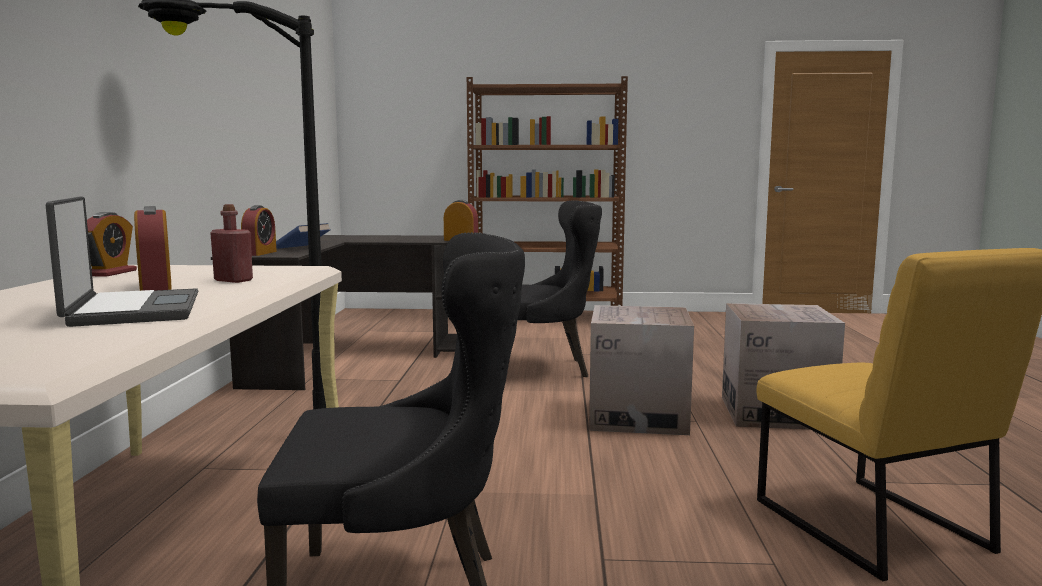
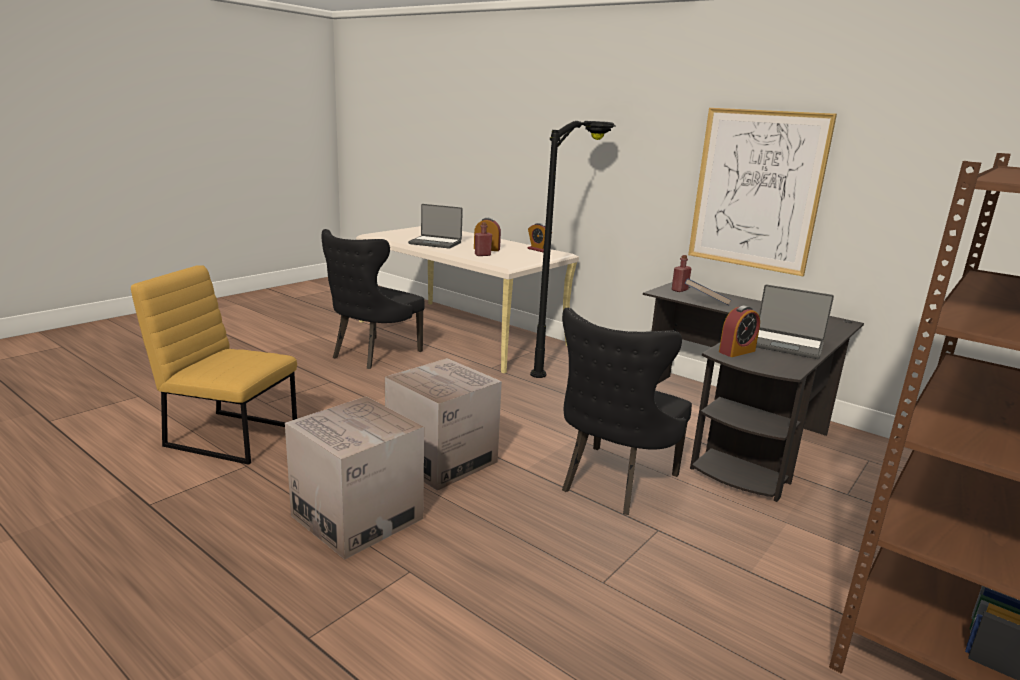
camera: 125 degrees right, 10 degrees up
(235, 118) = (756, 190): none -> picture
(260, 253) = (679, 290): alarm clock -> red bottle
(415, 237) = (786, 345): none -> laptop

